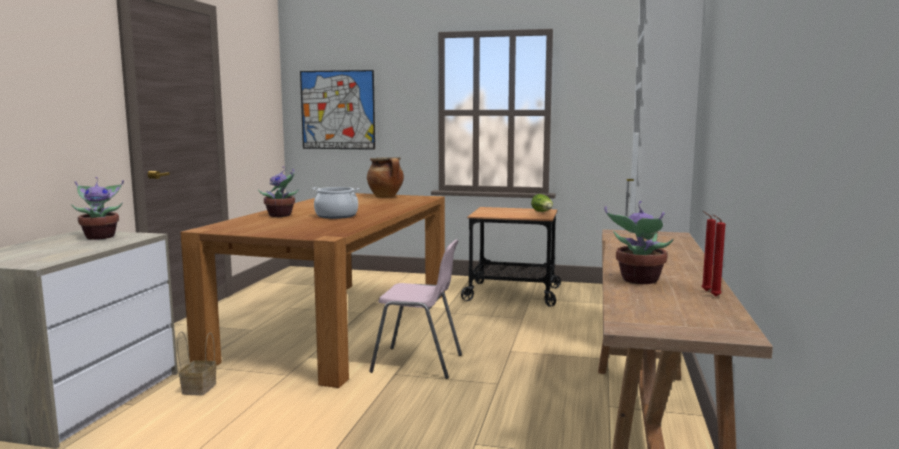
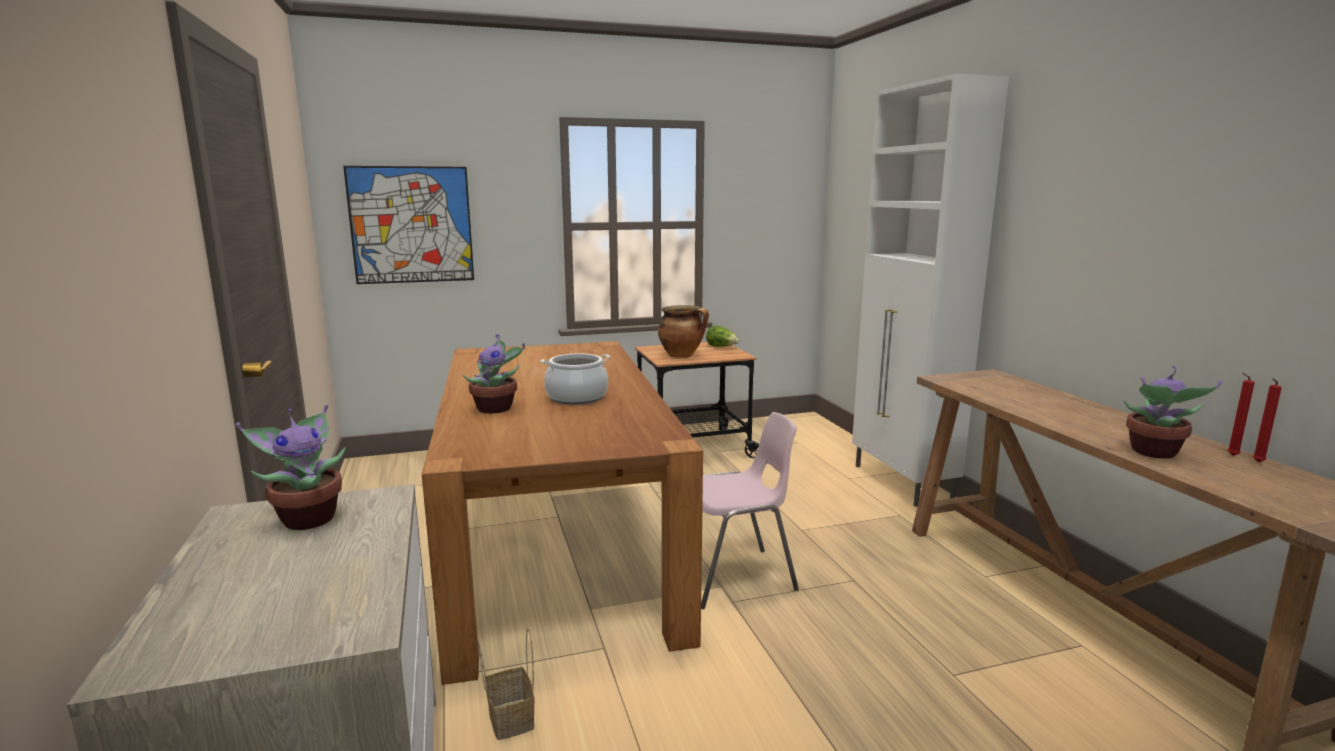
camera: 30 degrees left, 5 degrees up
(386, 197) = (549, 351): cooking pot -> cooking pot (682, 355)

